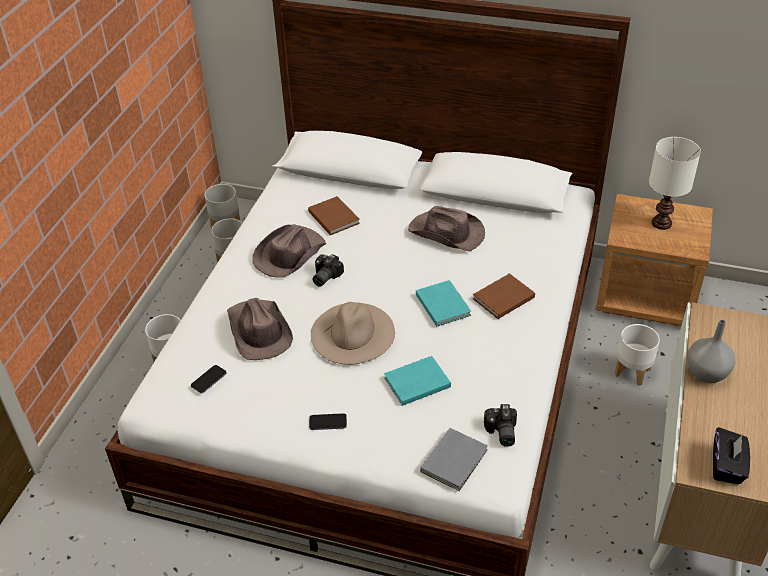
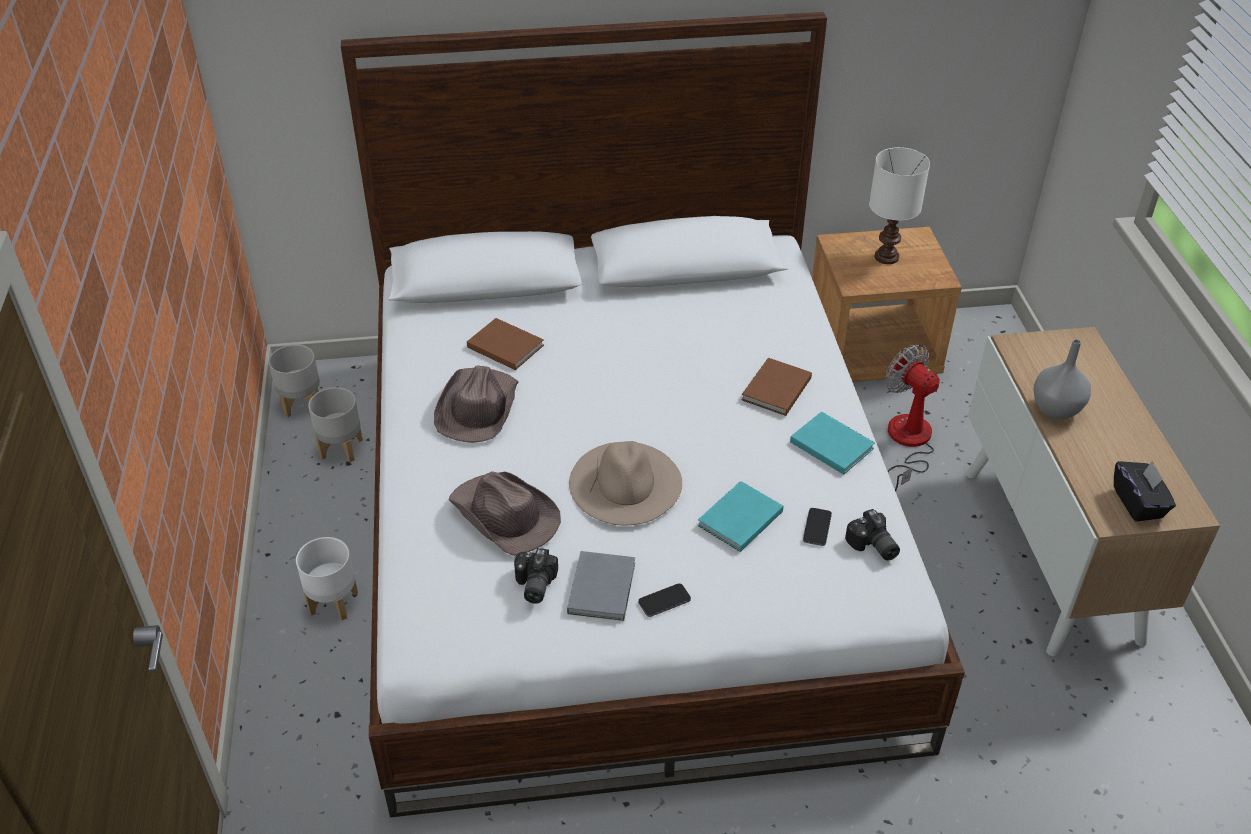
camera: 25 degrees left, 0 degrees up
(209, 380) = (478, 597): phone -> phone (817, 528)
(324, 277) = (543, 424): camera -> camera (533, 585)
(443, 304) = (711, 416): turquoise book -> turquoise book (830, 444)
(447, 233) = (660, 330): brown hat -> none
(456, 460) = (843, 594): grey book -> grey book (603, 586)
(632, 372) = (907, 443): white planter -> fan

